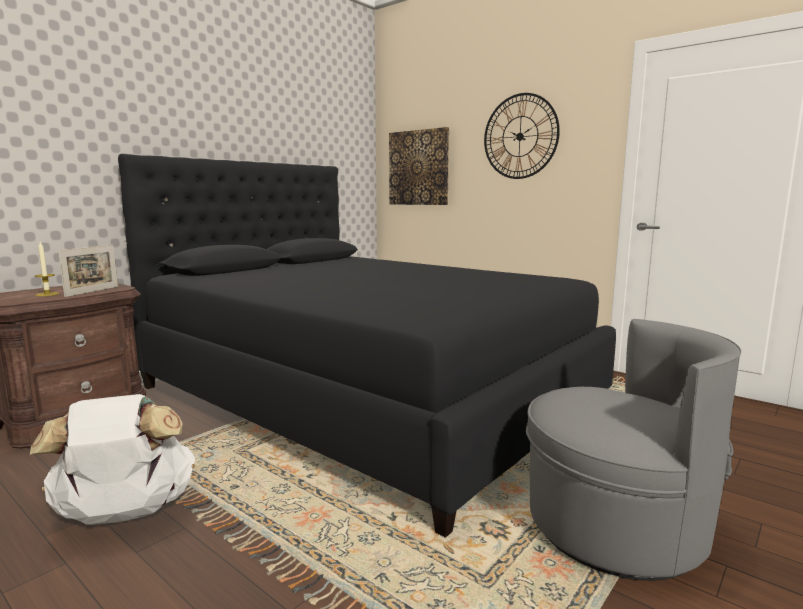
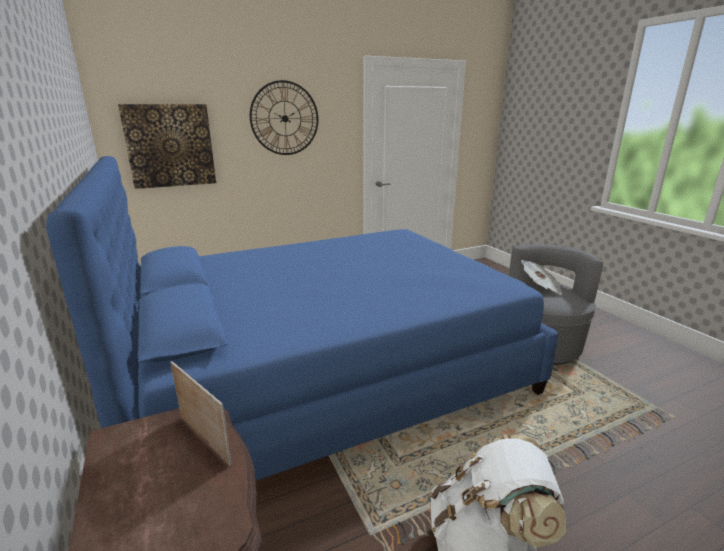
camera: 65 degrees left, 10 degrees up
(47, 294) = (178, 490): candle -> none
(365, 394) = (326, 372): black bed -> blue bed
(621, 400) = (541, 287): none -> newspaper

